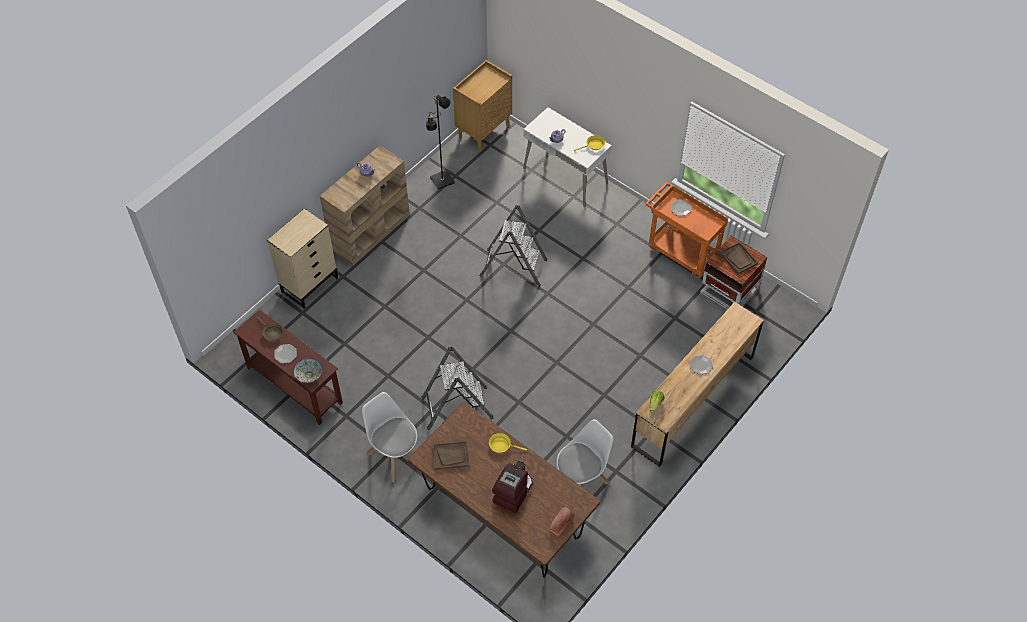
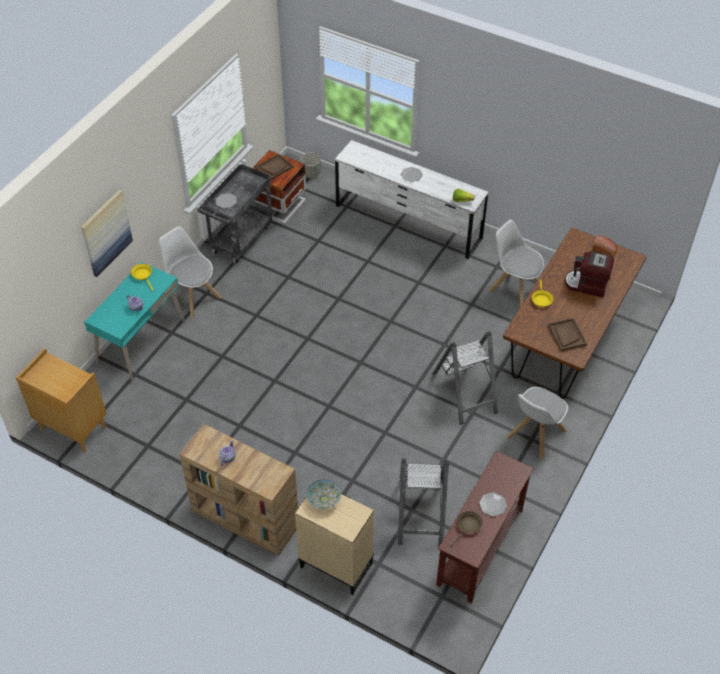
camera: 100 degrees left, 5 degrees down
(309, 375) = (513, 475): bowl -> bowl (324, 499)
(442, 180) = (155, 457): black floor lamp -> none
(512, 267) = (276, 372): grey step ladder -> grey step ladder (420, 513)
(565, 176) = (141, 342): white desk -> turquoise desk
(594, 87) = (106, 233): none -> picture
(614, 214) = (192, 296): none -> chair
(679, 254) = (240, 243): orange cart -> grey cart
(693, 401) = (408, 222): brown dresser -> white dresser
(778, 324) = (311, 173): none -> grey planter

